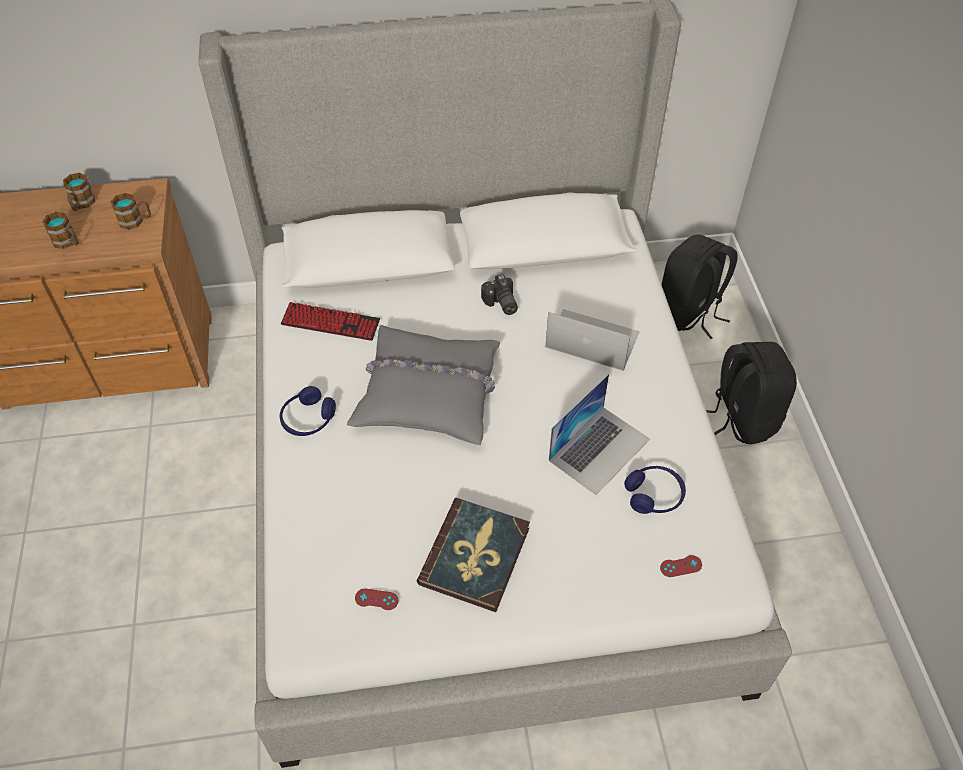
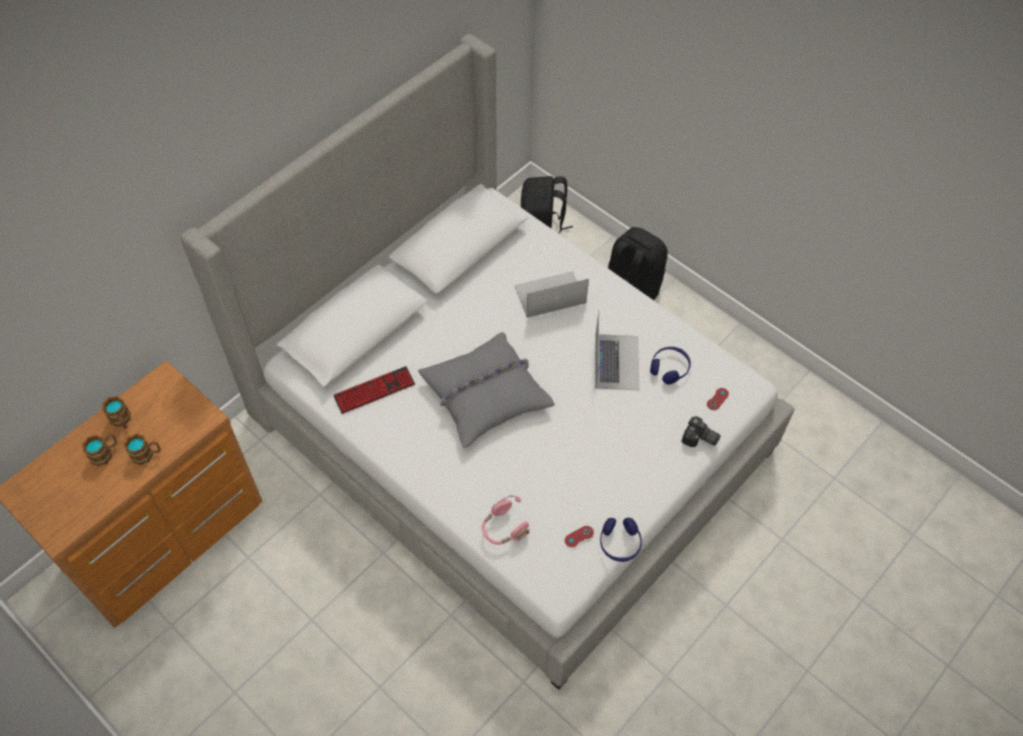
camera: 40 degrees left, 5 degrees up
(136, 221) = (181, 406): mug -> mug (105, 453)
(308, 419) = (427, 462): blue headphones -> blue headphones (619, 543)
(311, 533) = (503, 528): none -> pink headphones
(475, 556) = (608, 472): book -> none
(500, 304) = (471, 306): camera -> camera (700, 439)

